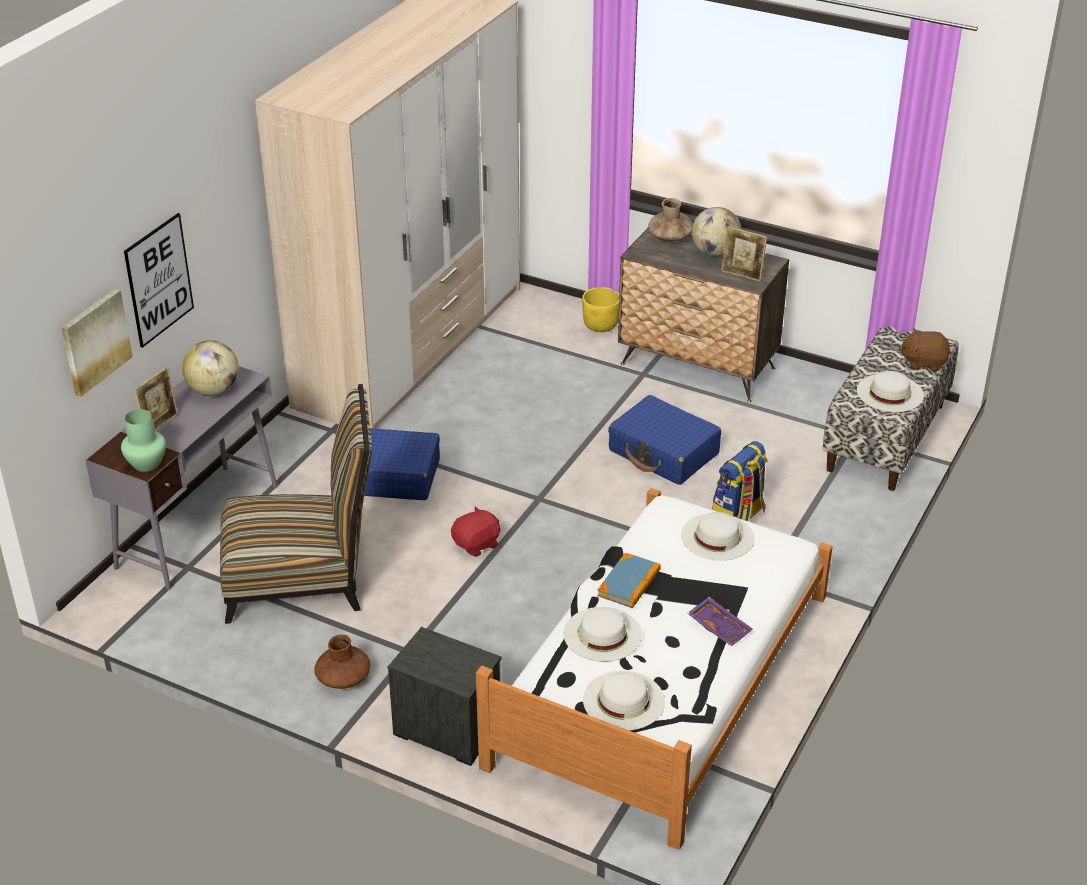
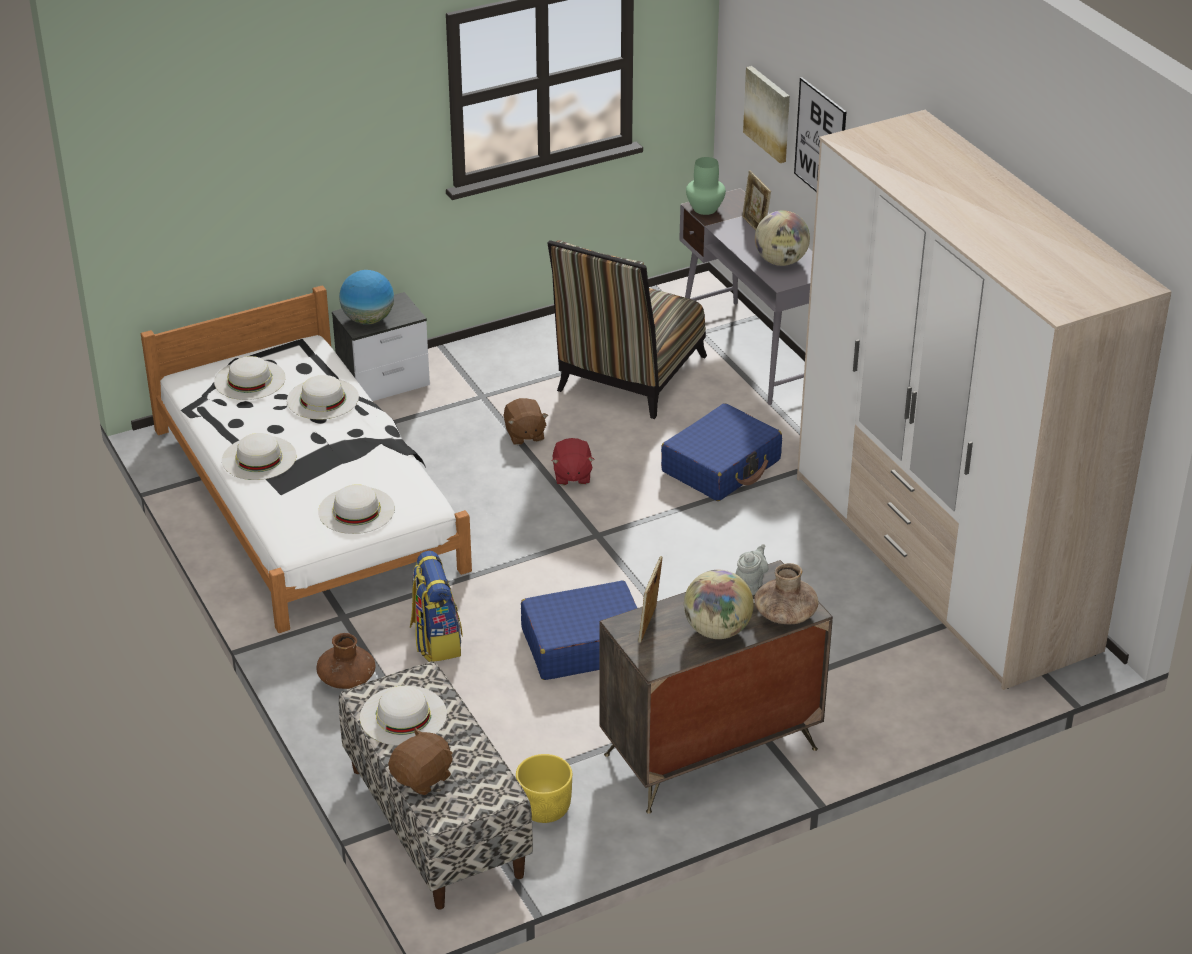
camera: 125 degrees right, 0 degrees up
(343, 678) = (490, 359): brown vase -> brown vase (347, 678)
(445, 597) = (524, 435): none -> brown plush toy
(461, 663) = (368, 320): none -> globe
(601, 325) = (866, 718): yellow planter -> yellow planter (544, 809)
(629, 583) = (359, 436): book -> none
(658, 257) = (750, 585): none -> grey teapot
(720, 627) = (259, 458): purple tray -> white hat
(742, 275) = (649, 625): picture frame -> picture frame turned 45 degrees counterclockwise

